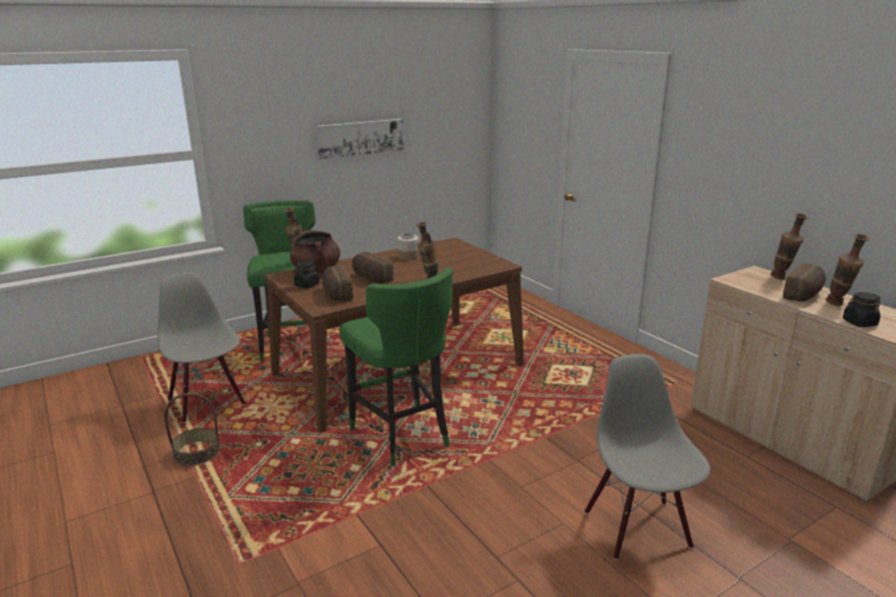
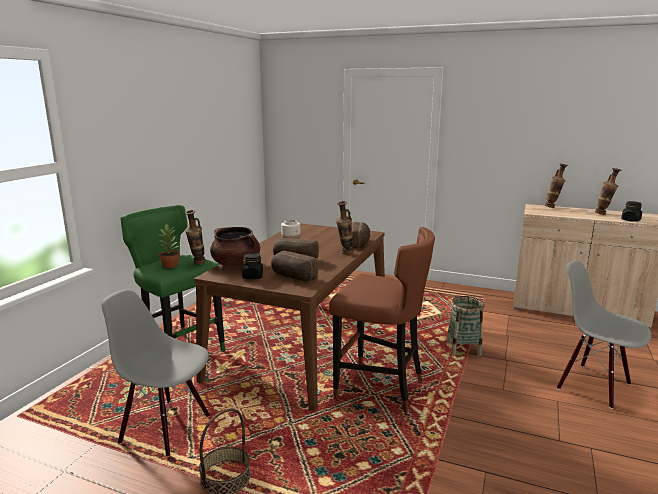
camera: 35 degrees left, 5 degrees down
(277, 258) = (170, 265): none -> potted plant
(360, 138) = (187, 146): picture -> none
(402, 436) = (380, 388): green stool -> brown stool
(547, 431) = (463, 349): none -> basket
(804, 295) = (580, 213): bread -> bread (360, 243)

